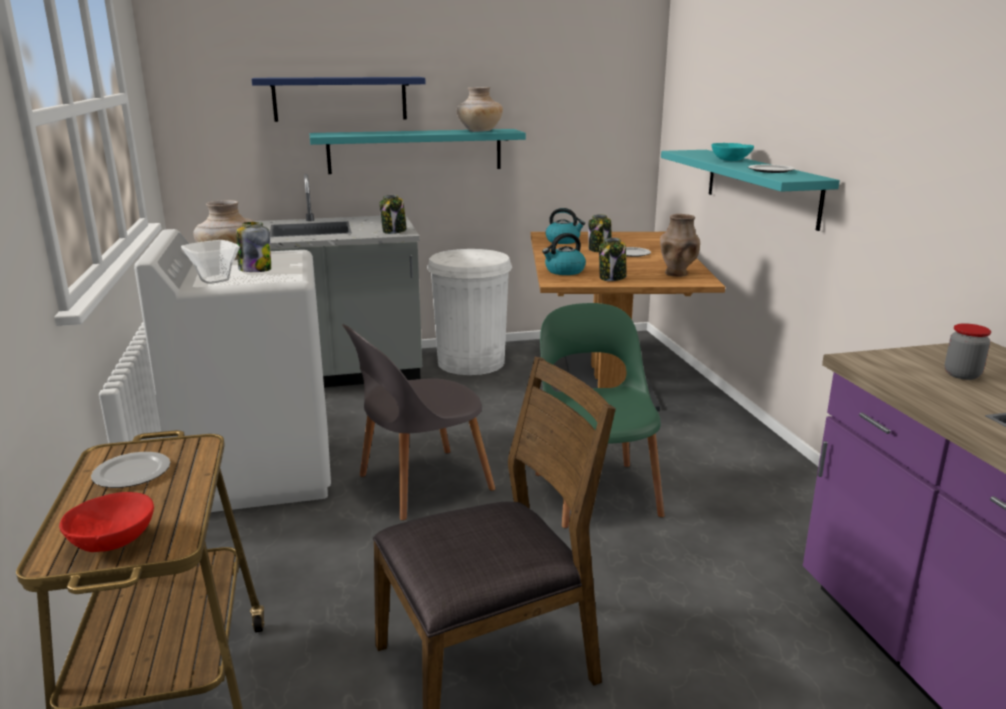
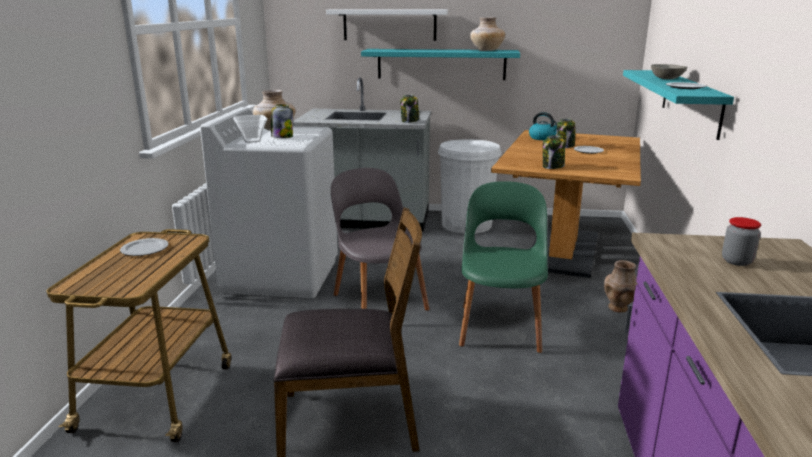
camera: 20 degrees right, 0 degrees up
(114, 541) = (104, 282): red bowl -> none
(340, 99) = (389, 25): blue shelf -> white shelf
(420, 484) = (379, 300): grey chair -> grey chair turned 75 degrees clockwise
(564, 271) = (520, 159): kettle -> none
(677, 274) = (609, 168): brown vase -> brown vase (618, 308)
(730, 160) = (666, 79): turquoise bowl -> grey bowl

